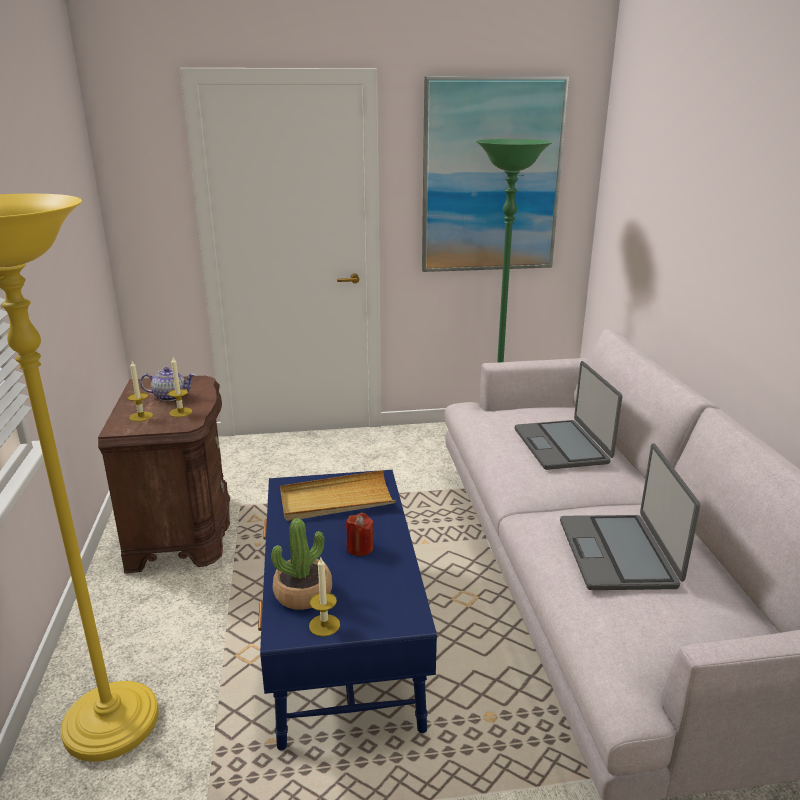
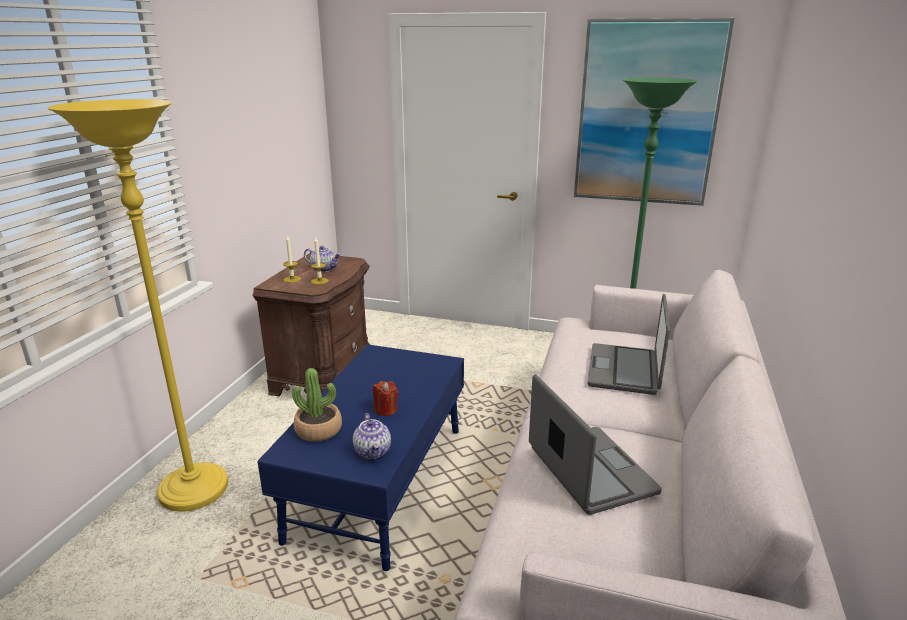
camera: 25 degrees right, 0 degrees up
(324, 625) = (313, 456): candle -> none
(336, 500) = (400, 371): beige tray -> none
(388, 599) = (373, 451): none -> teapot
(618, 553) = (589, 470): laptop -> laptop turned 135 degrees clockwise

